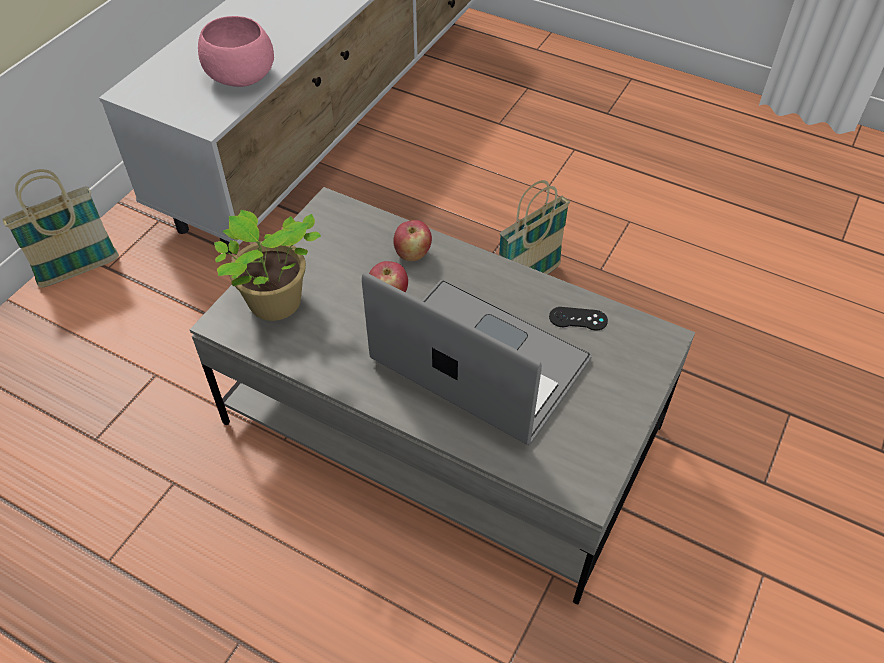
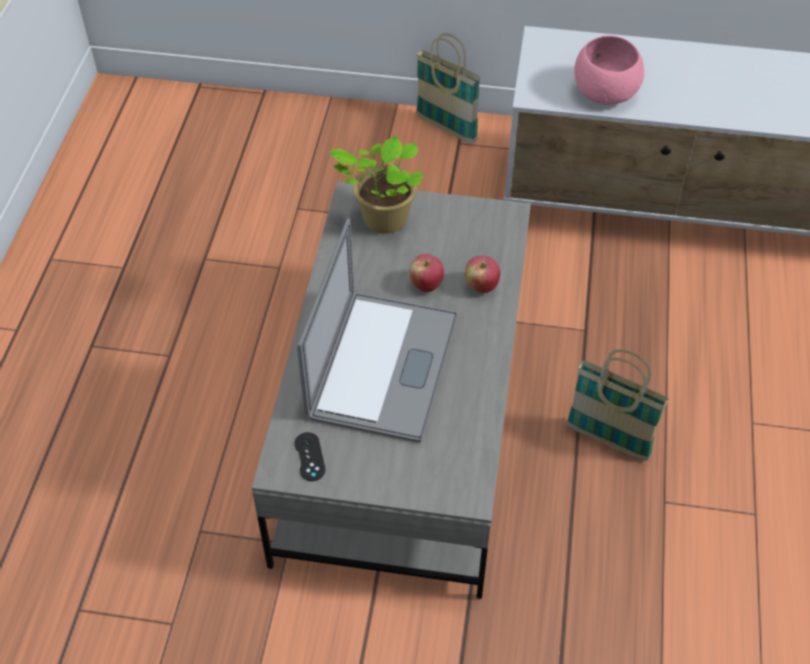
camera: 70 degrees right, 0 degrees up
(578, 319) = (463, 423): black game controller -> black game controller (309, 457)

